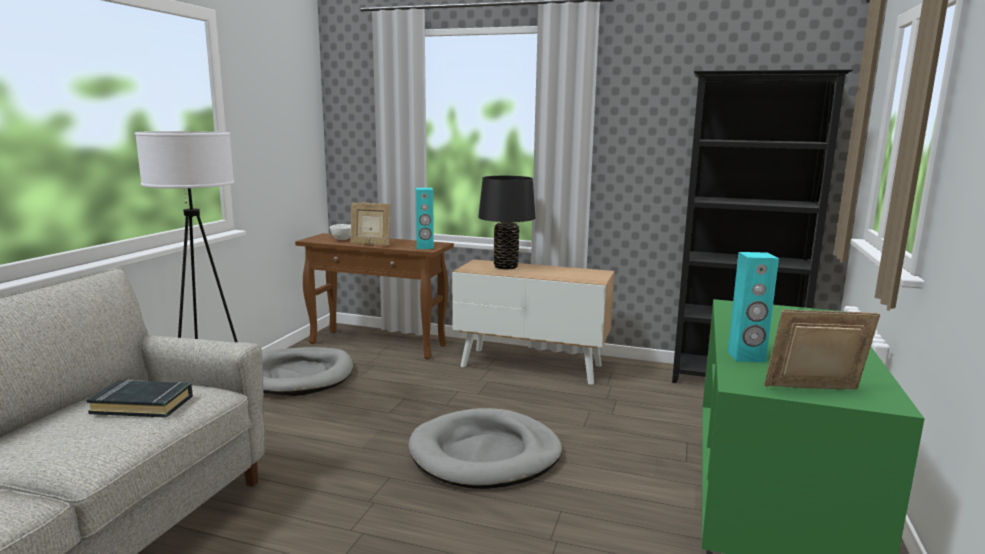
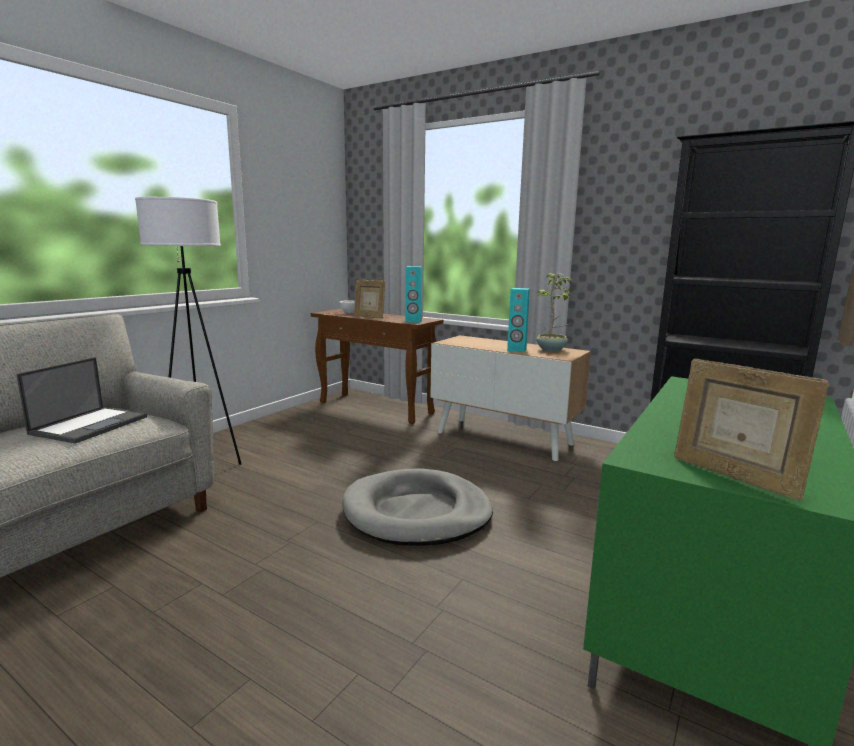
camera: 15 degrees right, 0 degrees up
(143, 404) = (90, 425): black book -> laptop
(300, 376) = (296, 427): grey dog bed -> none
(506, 267) = (484, 342): black table lamp -> none
(578, 272) = (552, 350): none -> potted plant
(746, 357) = (667, 432): turquoise speaker -> turquoise speaker (516, 350)
(814, 391) = (733, 477): picture frame -> picture frame turned 135 degrees counterclockwise

